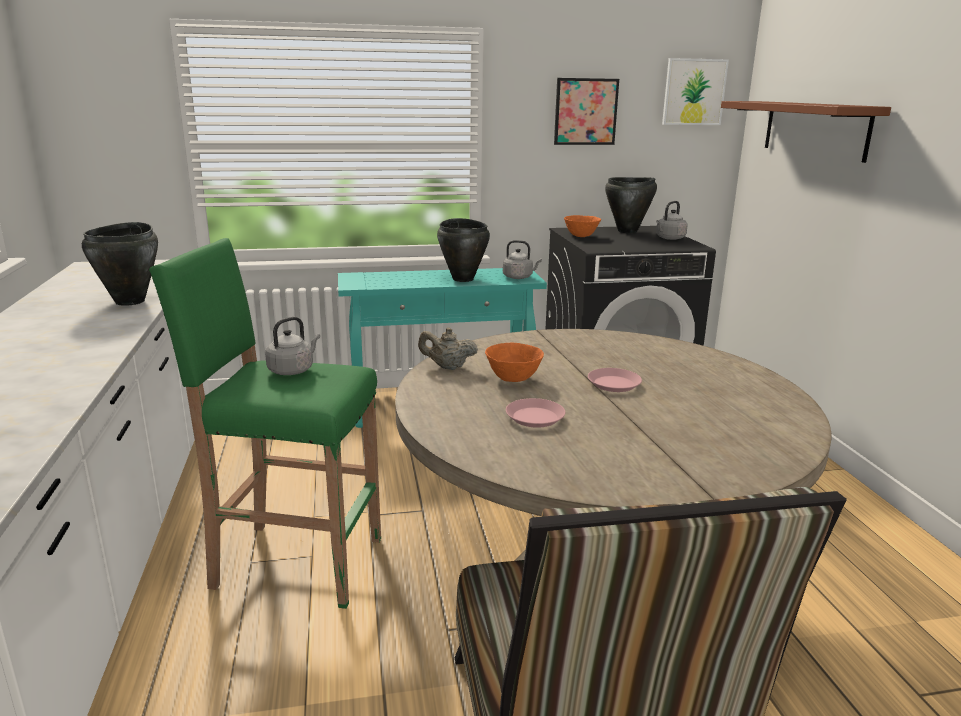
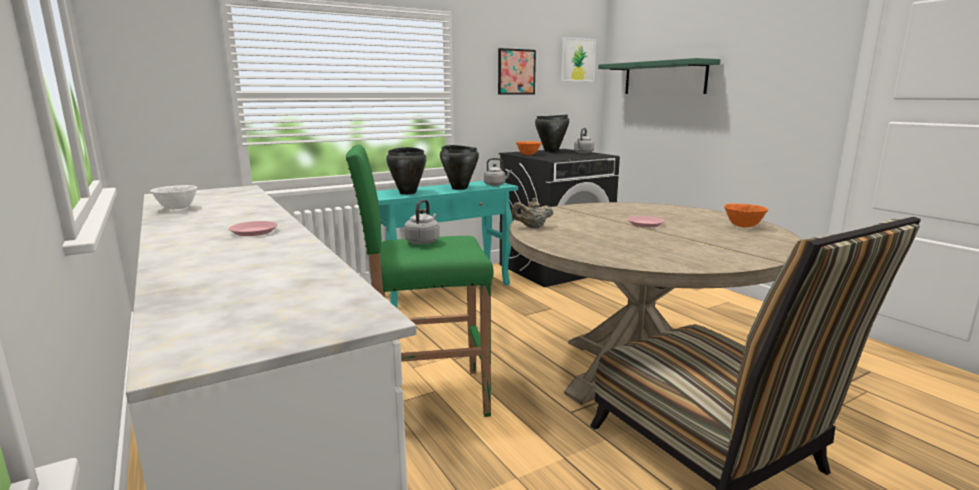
camera: 20 degrees left, 5 degrees down
(66, 291) = (177, 208): none -> white bowl
(131, 301) = (251, 209): black cooking pot -> black cooking pot (408, 193)
(513, 379) = (583, 228): orange bowl -> orange bowl (743, 226)
(534, 417) = (628, 243): pink plate -> pink plate (253, 232)
(815, 129) = (664, 78): brown shelf -> green shelf

